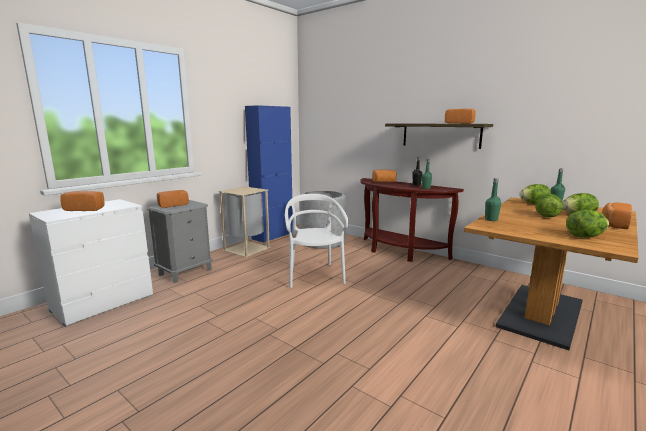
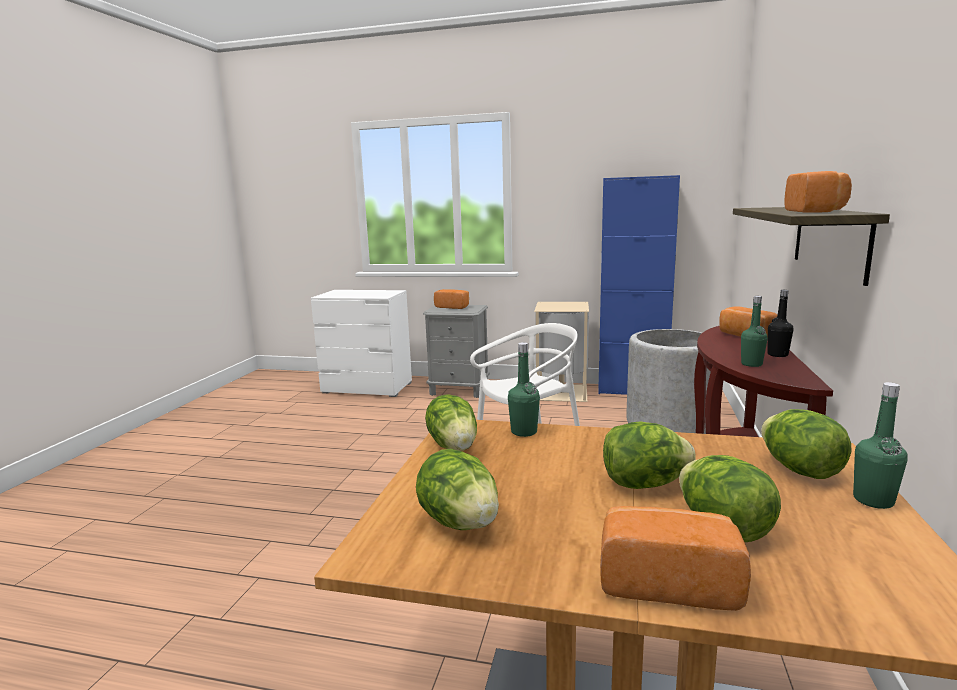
camera: 65 degrees right, 0 degrees up
(86, 209) = (357, 293): bread -> none
(505, 229) = (454, 445): none -> lettuce

